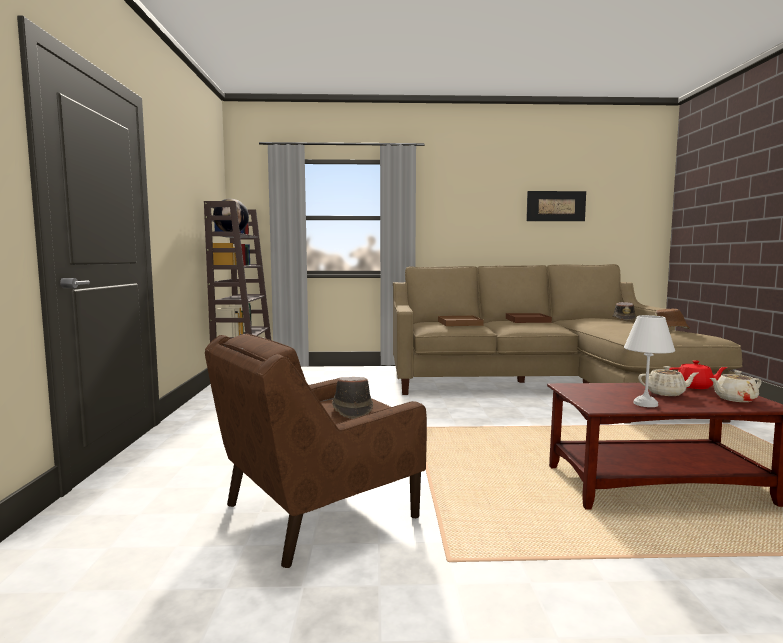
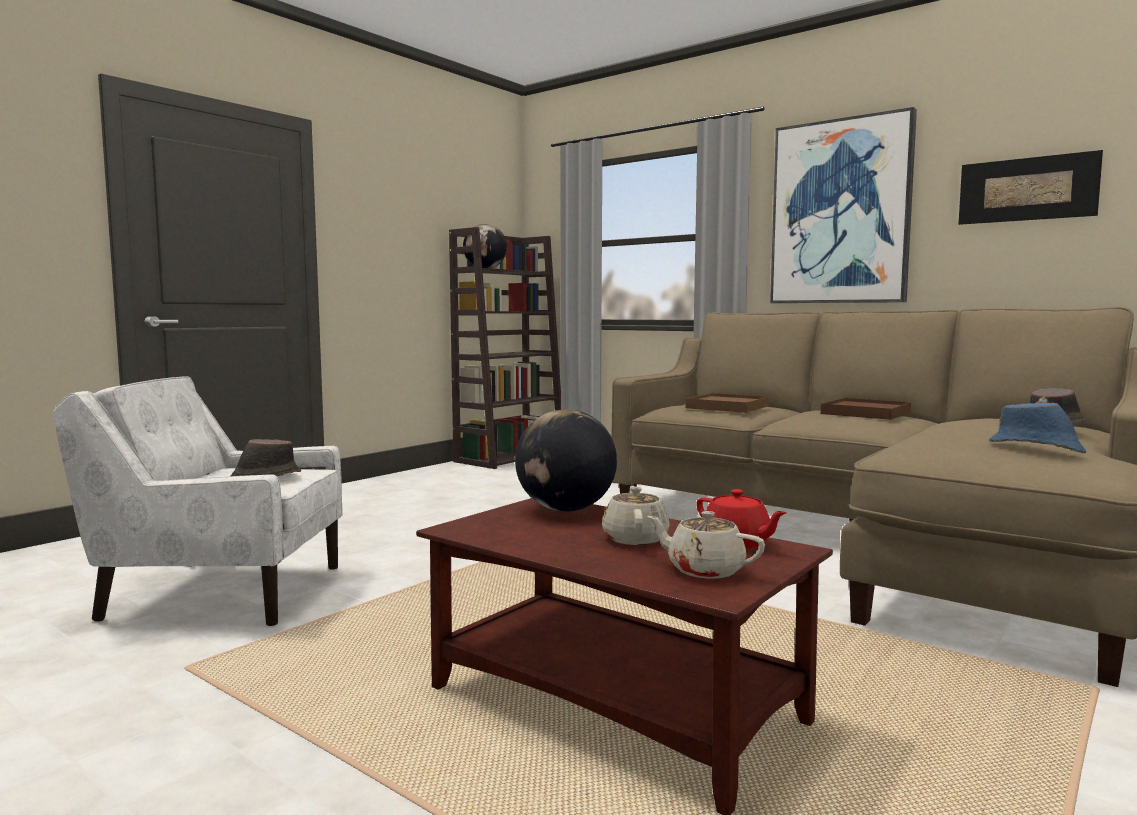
camera: 40 degrees right, 0 degrees up
(318, 511) = (223, 591): brown armchair -> white armchair
(466, 210) = (840, 212): none -> picture
(590, 388) = (566, 509): none -> globe
(645, 404) = (531, 540): white table lamp -> none
(666, 393) = (635, 538): beige teapot -> beige teapot turned 135 degrees counterclockwise
(670, 329) = (1036, 448): brown hat -> blue hat

